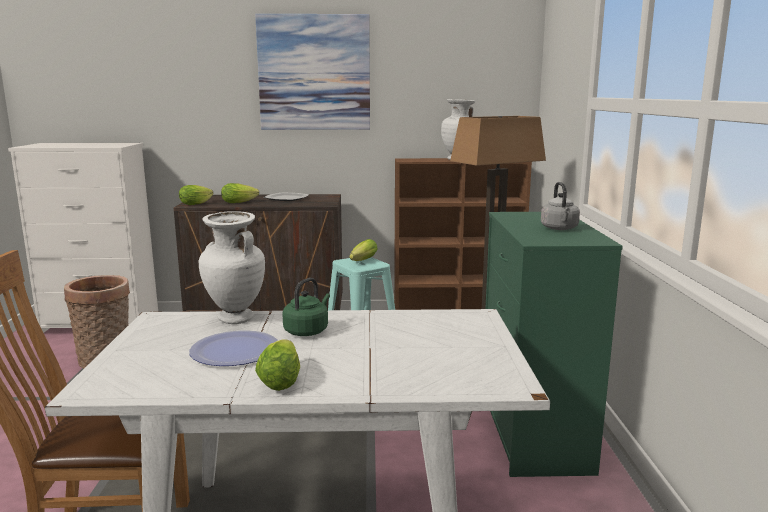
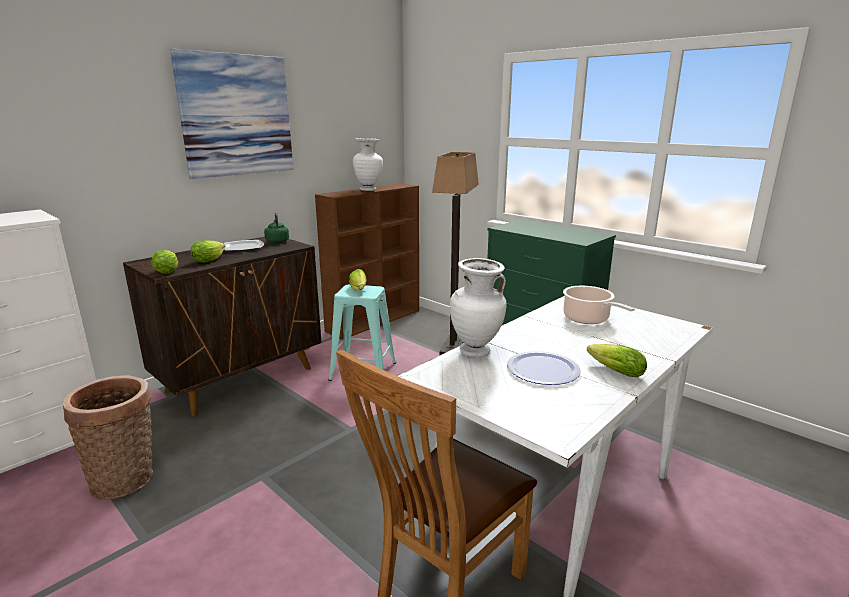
camera: 45 degrees left, 5 degrees up
(307, 331) = (536, 340): green kettle -> green kettle (277, 241)
(420, 335) = (588, 319): none -> cooking pot
(559, 228) = (561, 231): grey kettle -> none

